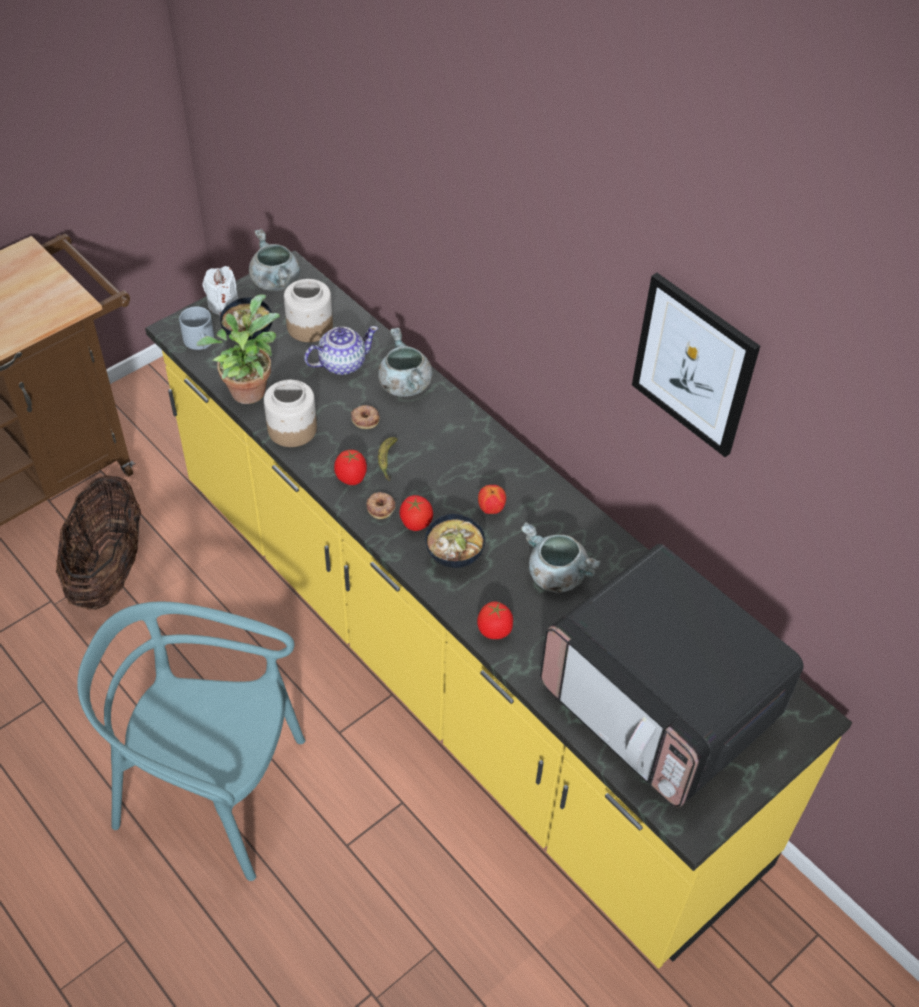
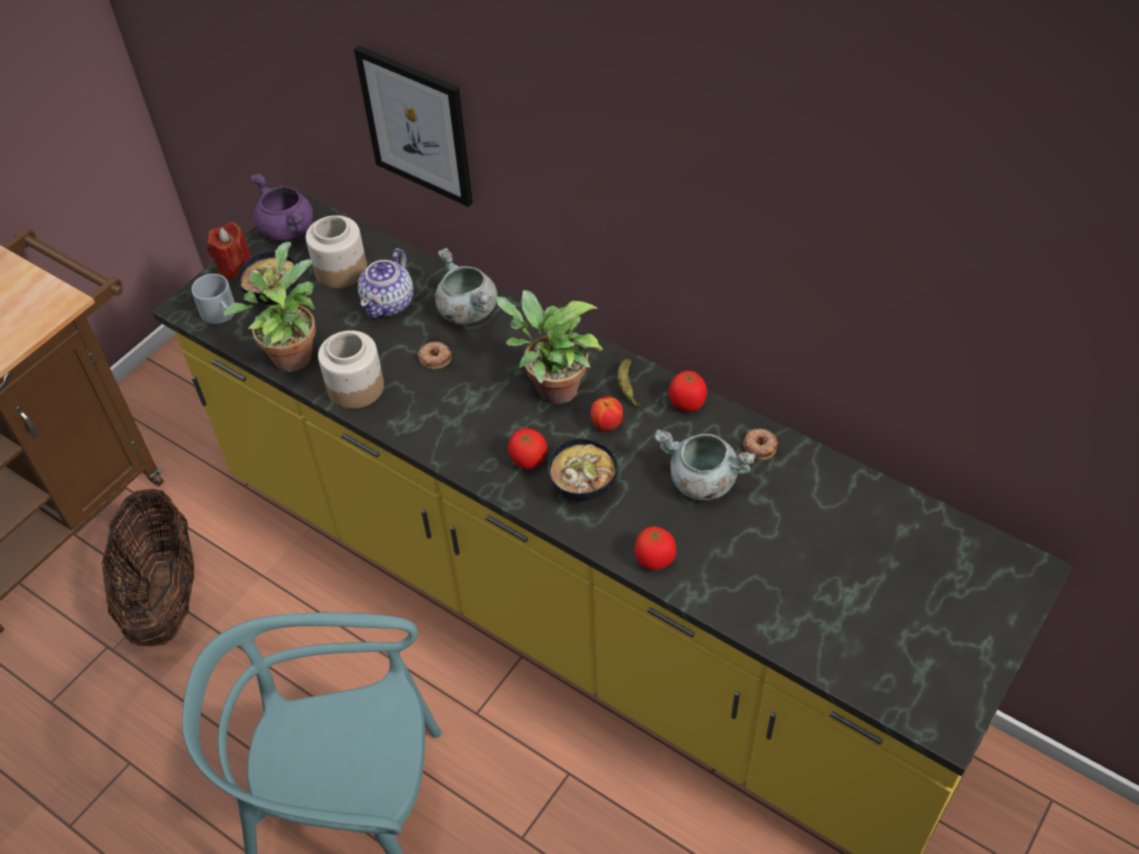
camera: 10 degrees left, 0 degrees up
(223, 304) = (235, 267): white candle -> red candle
(277, 282) = (289, 230): grey cooking pot -> purple cooking pot
(341, 363) = (389, 302): teapot -> teapot turned 150 degrees clockwise
(351, 478) = (440, 426): tomato -> tomato (687, 403)
(381, 507) = (483, 451): donut -> donut (760, 446)
(387, 461) = (474, 398): banana -> banana (627, 387)
(454, 468) = (551, 389): none -> potted plant
(660, 704) = (863, 597): microwave -> none
(694, 365) = (829, 205): picture -> picture (417, 126)

